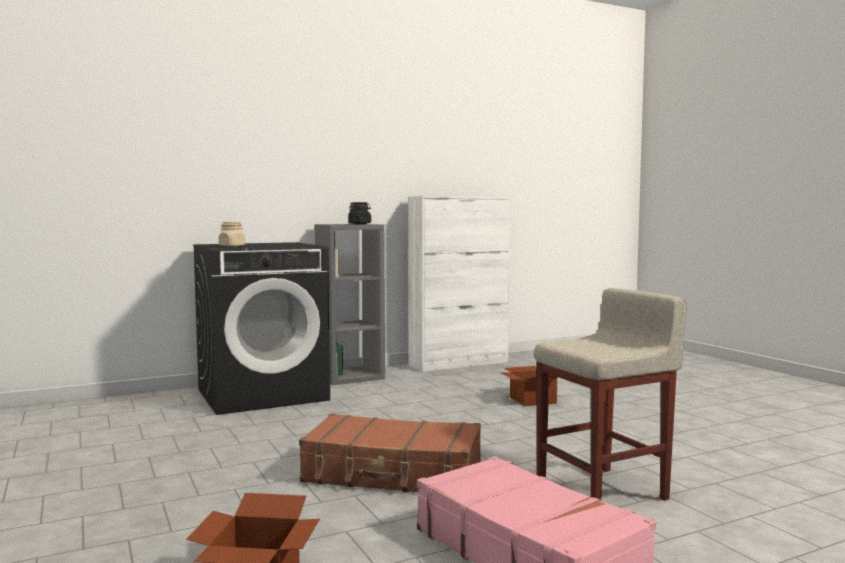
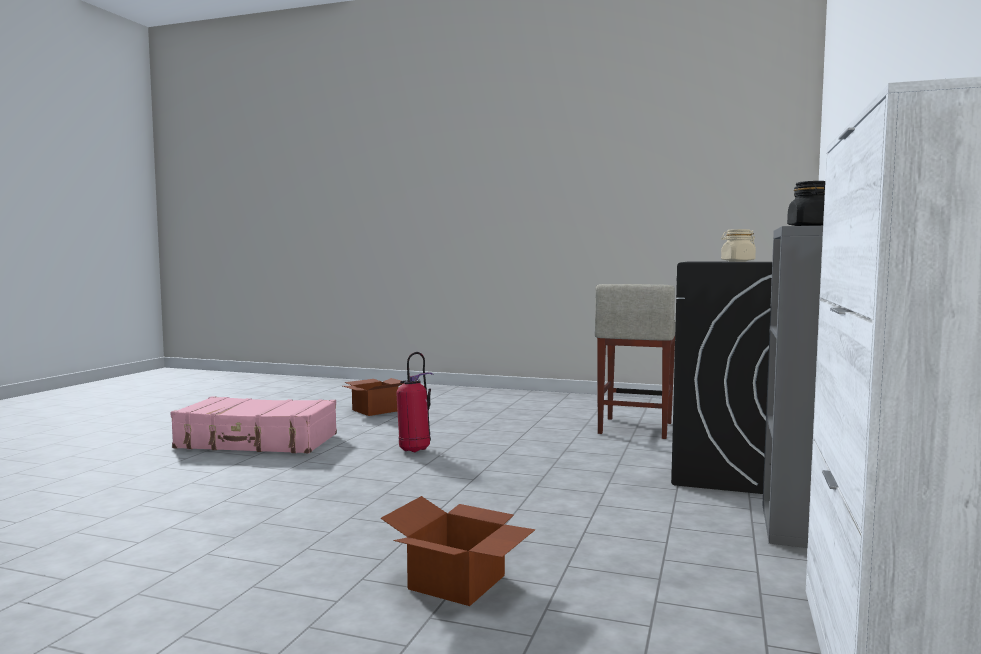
camera: 135 degrees right, 0 degrees up
(393, 474) = (414, 450): brown suitcase -> fire extinguisher
(603, 491) = (228, 481): beige stool -> beige stool (635, 428)

